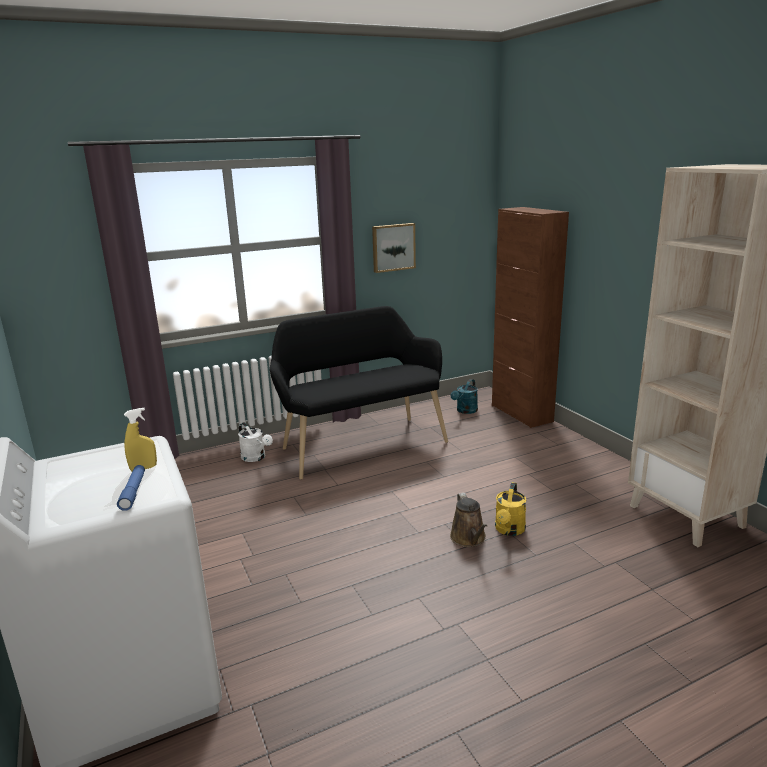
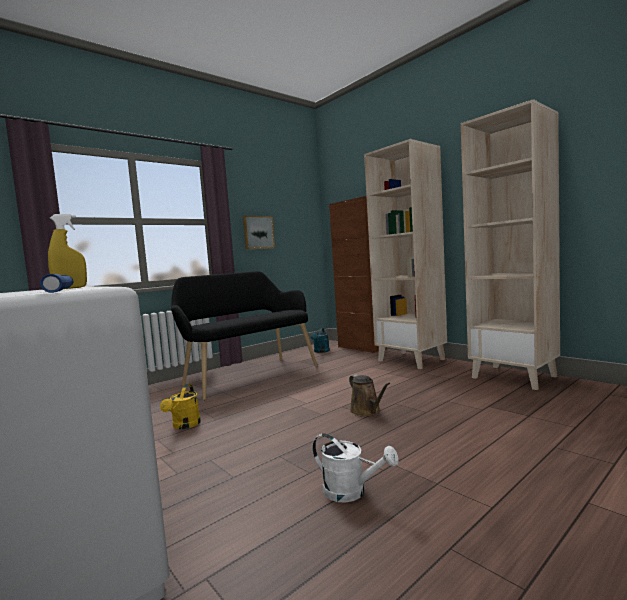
camera: 15 degrees left, 15 degrees down
(256, 458) = (158, 394): white watering can -> white watering can (351, 492)
(509, 530) = (395, 402): yellow watering can -> yellow watering can (184, 426)
(573, 453) = (412, 360): none -> beige bookcase

